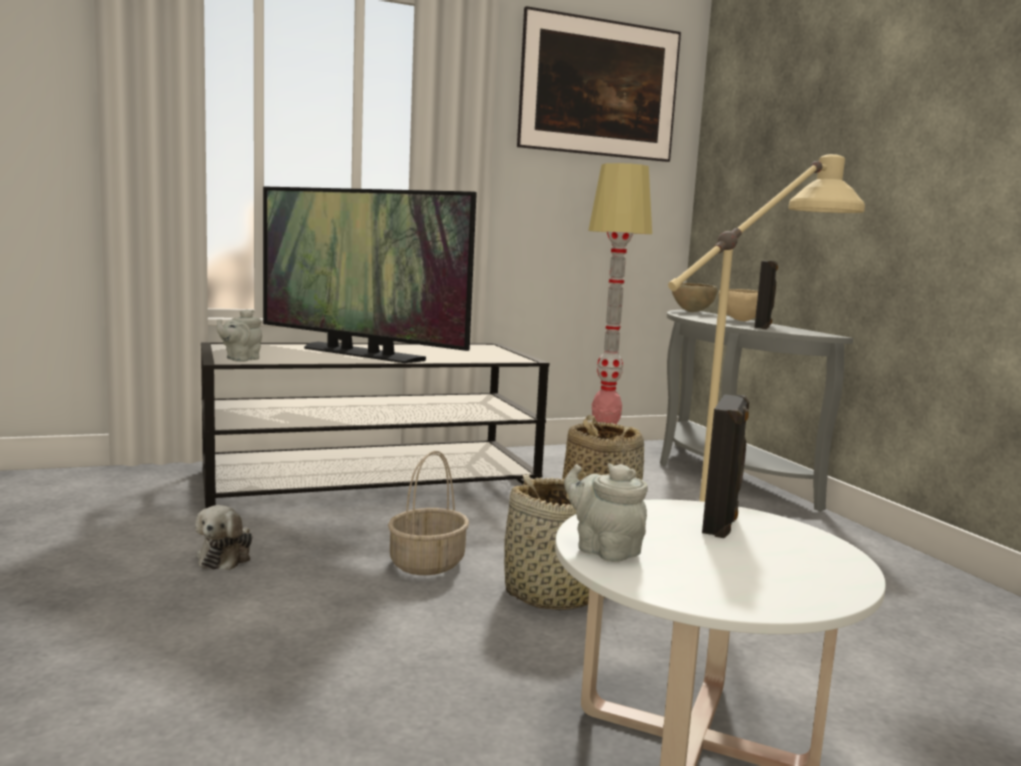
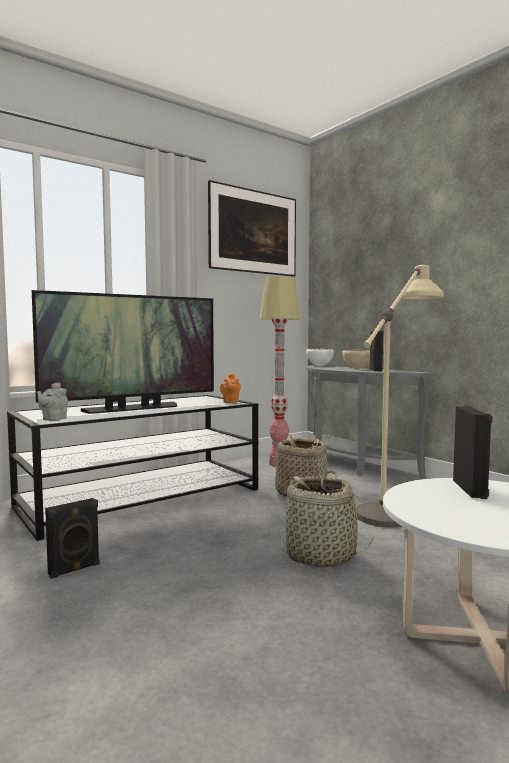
camera: 15 degrees left, 5 degrees down
(226, 557) = (74, 569): plush toy -> black speaker
(361, 354) = (132, 408): television -> television turned 45 degrees counterclockwise
(427, 564) = (224, 549): basket -> none
(509, 358) = (230, 402): none -> orange teapot
(603, 550) = (434, 518): grey teapot -> none
(691, 312) = (319, 366): brown bowl -> white bowl

